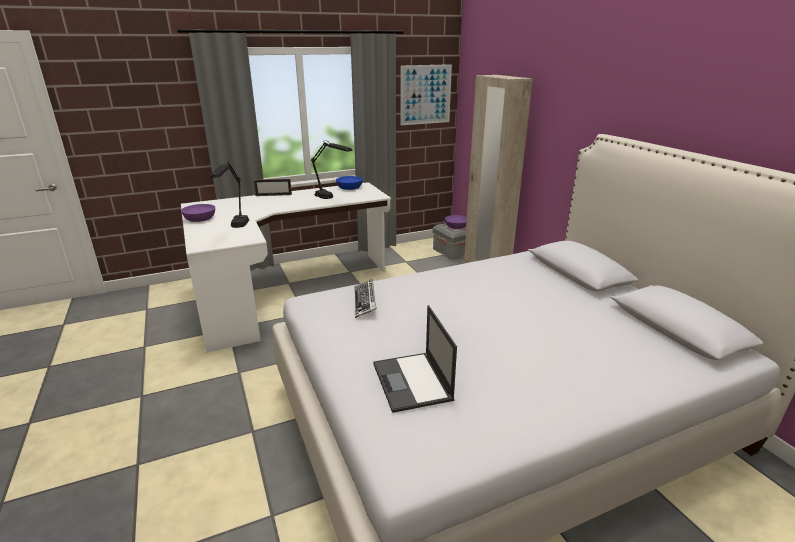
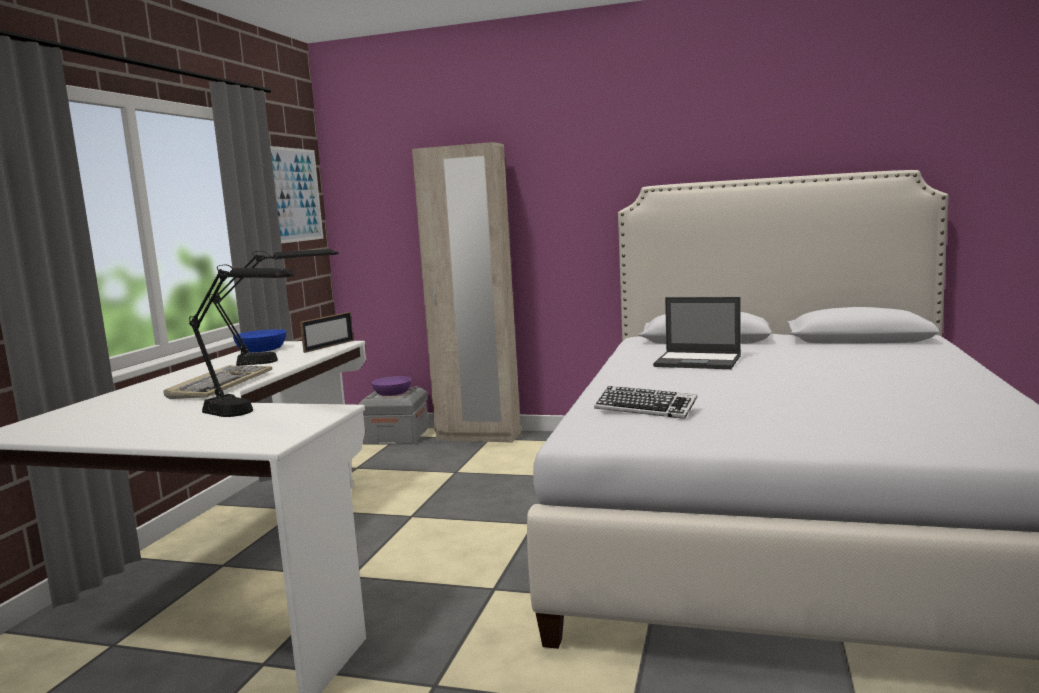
camera: 50 degrees left, 15 degrees down
(200, 218) = (111, 432): purple bowl -> none
(273, 195) = (153, 383): picture frame -> picture frame (329, 346)
(277, 206) = (221, 385): none -> keyboard
(412, 382) = (878, 421): laptop -> laptop (699, 361)

